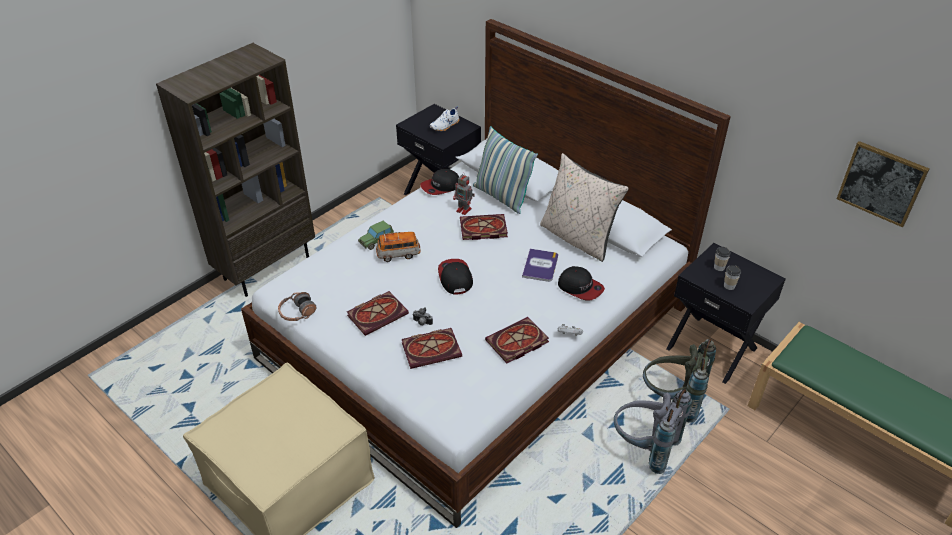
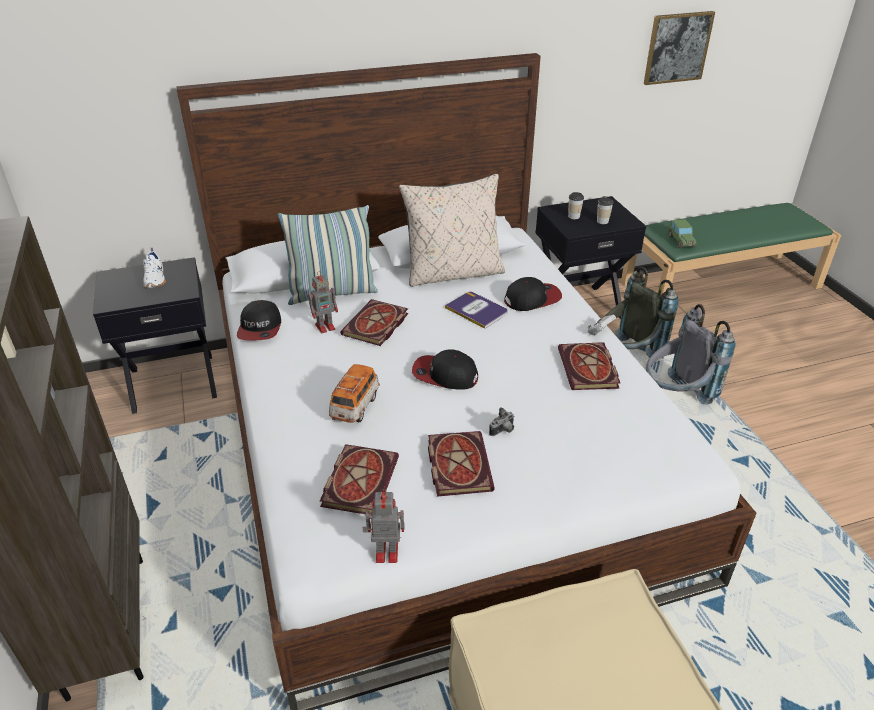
camera: 60 degrees left, 5 degrees down
(297, 312) = (385, 552): headphones -> toy robot
(377, 241) = (307, 416): toy car -> toy car (680, 241)
(432, 349) = (557, 438): book -> book (359, 480)

